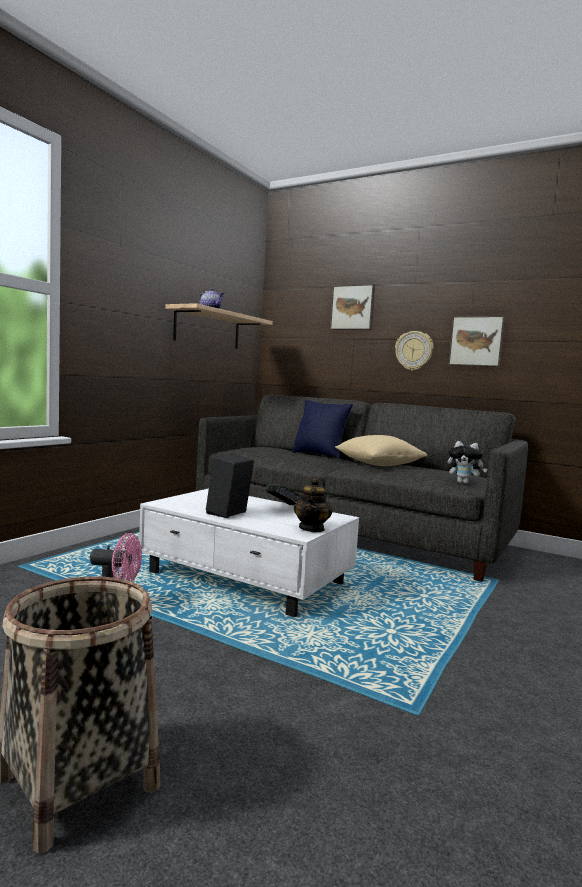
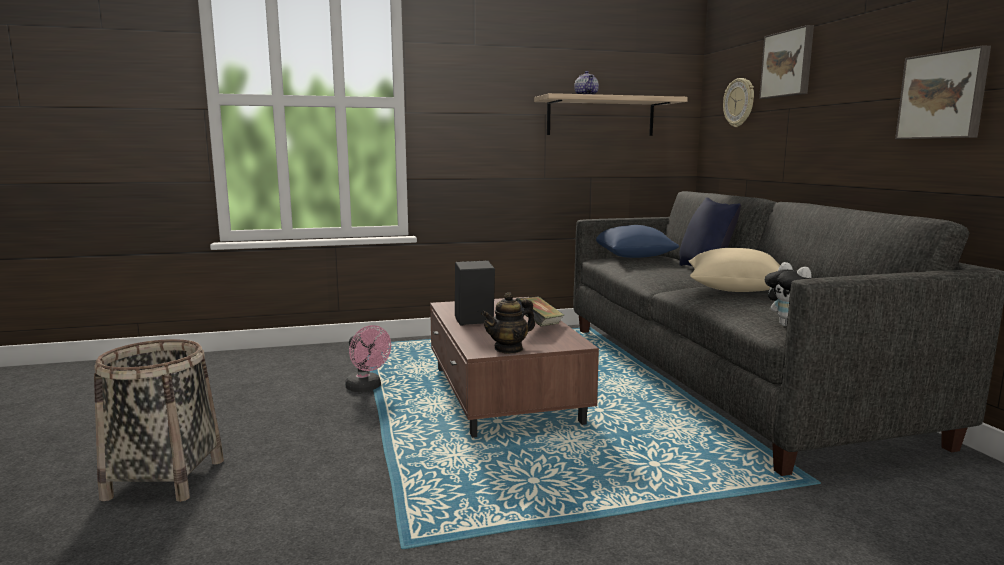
camera: 45 degrees right, 5 degrees up
(247, 579) = (503, 395): white coffee table -> brown coffee table
(249, 448) = (632, 256): none -> blue pillow
(414, 351) = (856, 120): wall clock -> wall clock (739, 102)

